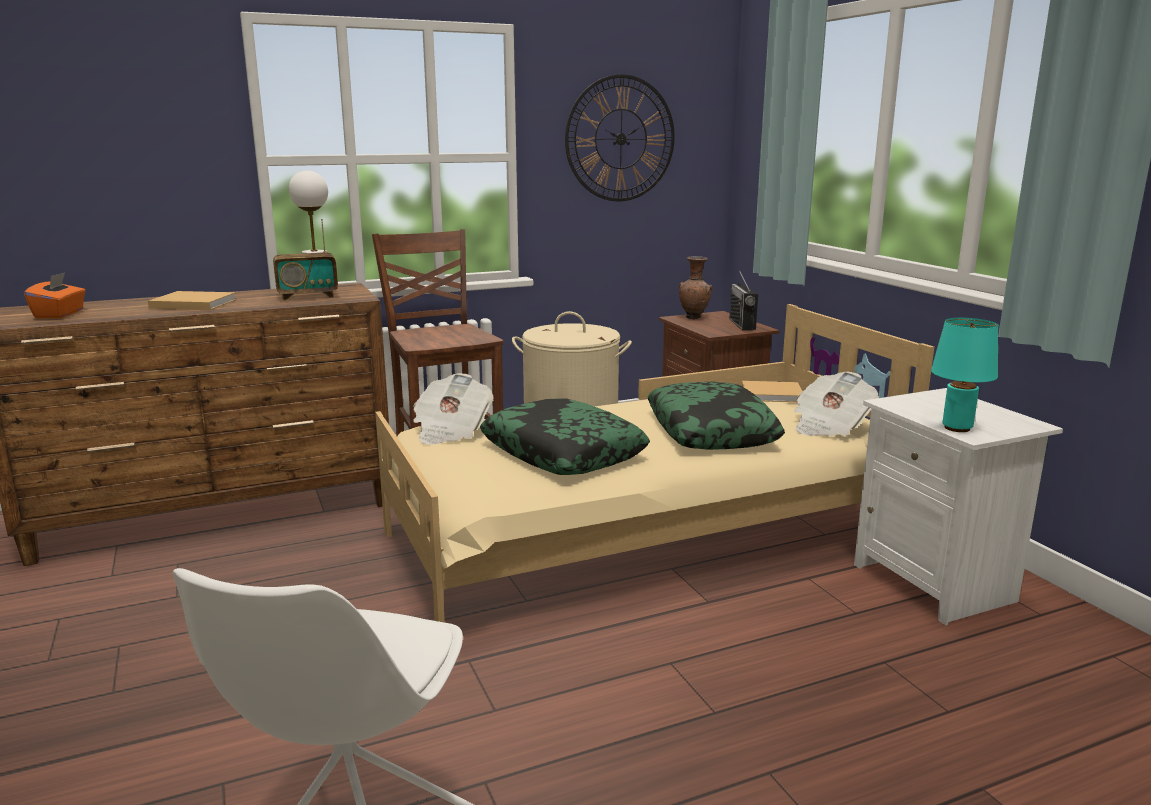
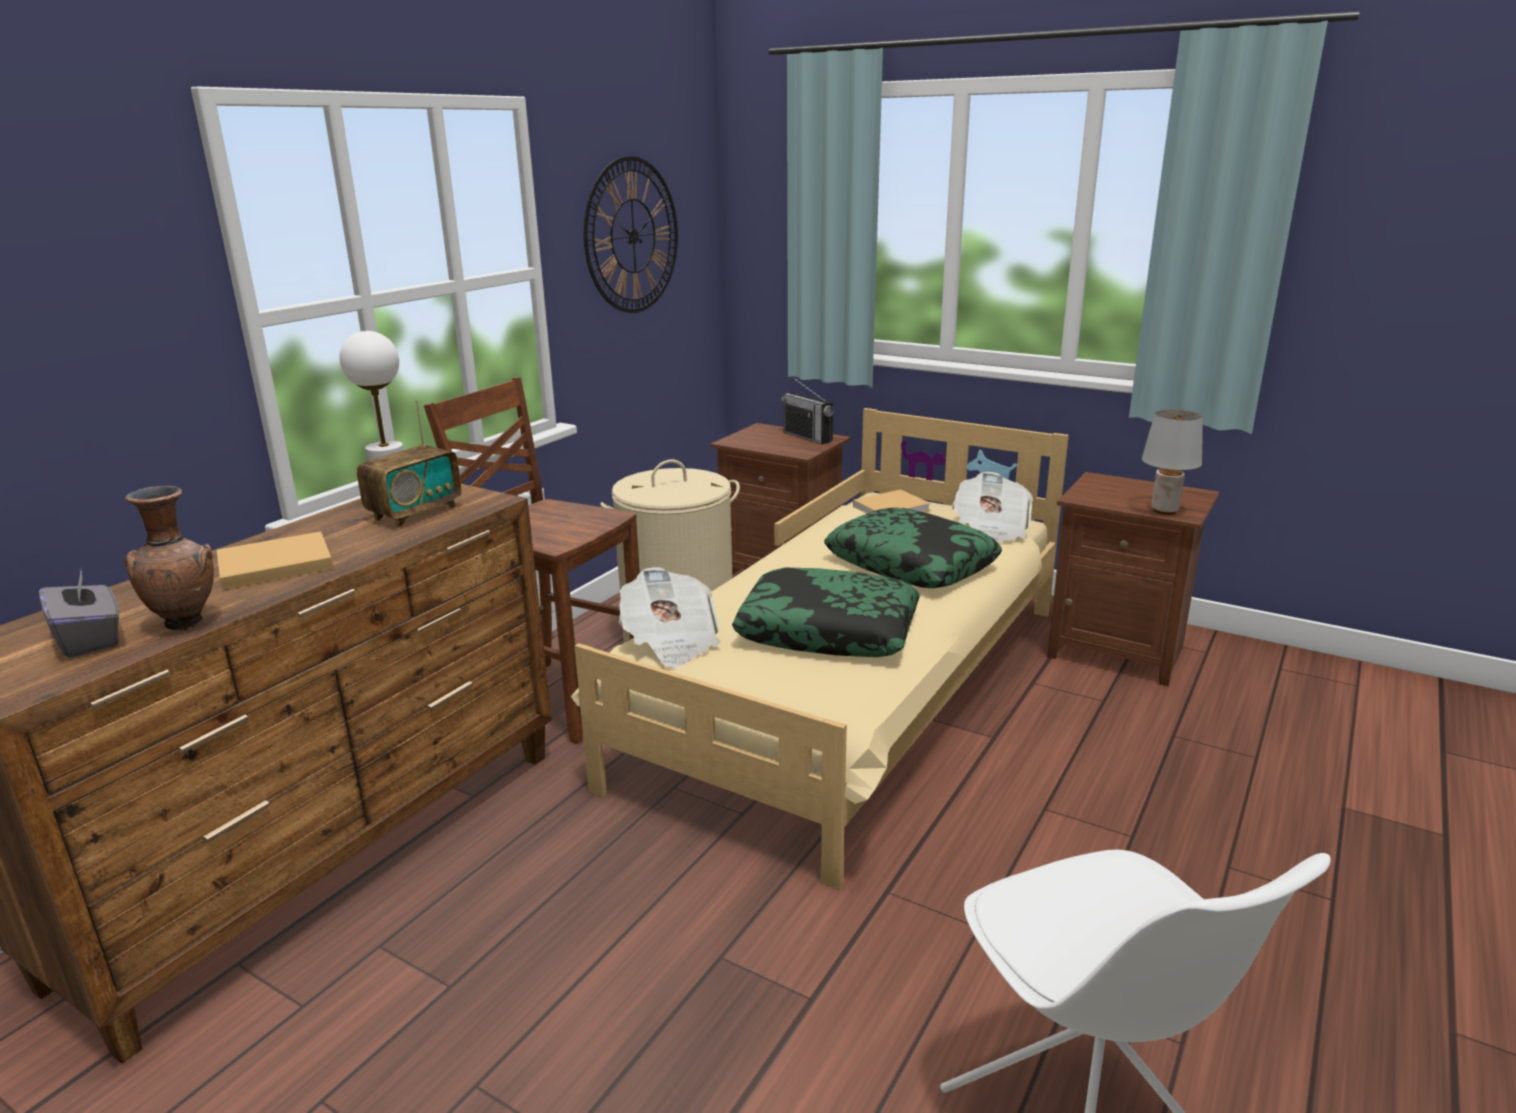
camera: 35 degrees left, 5 degrees up
(60, 314) = (90, 639): orange tissue box -> grey tissue box
(694, 317) = (747, 437): brown vase -> brown vase (187, 622)
(936, 582) = (1117, 651): white nightstand -> brown nightstand
(957, 428) = (1165, 511): turquoise table lamp -> grey table lamp

